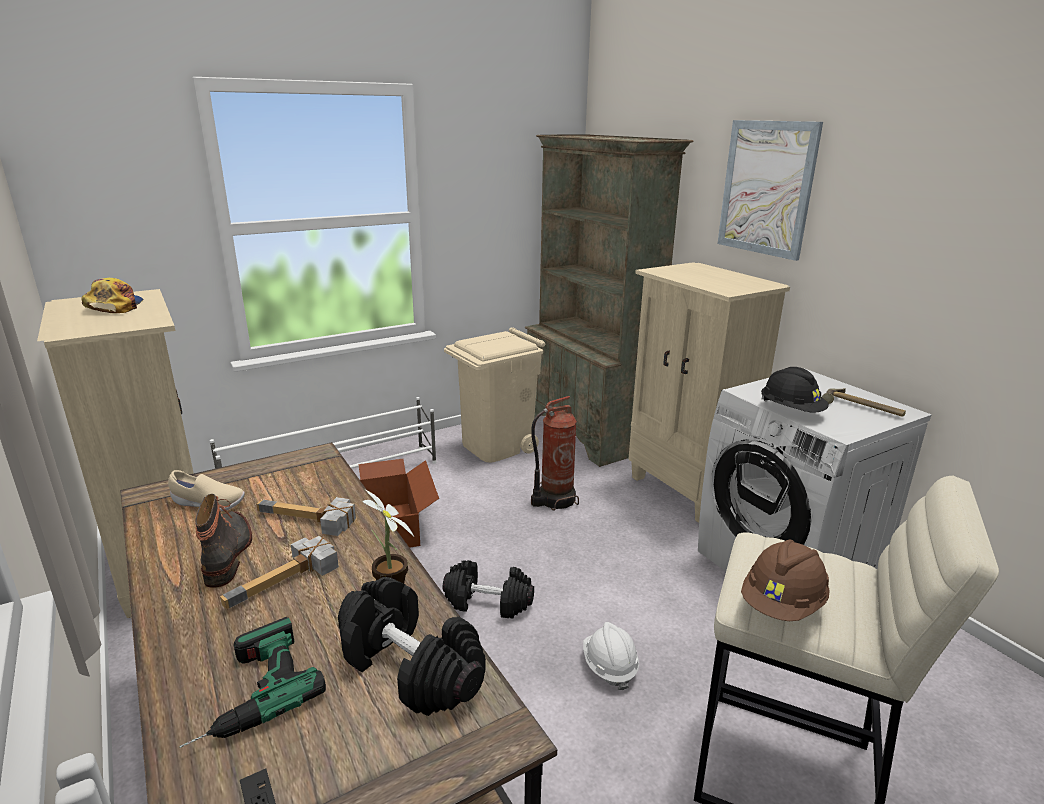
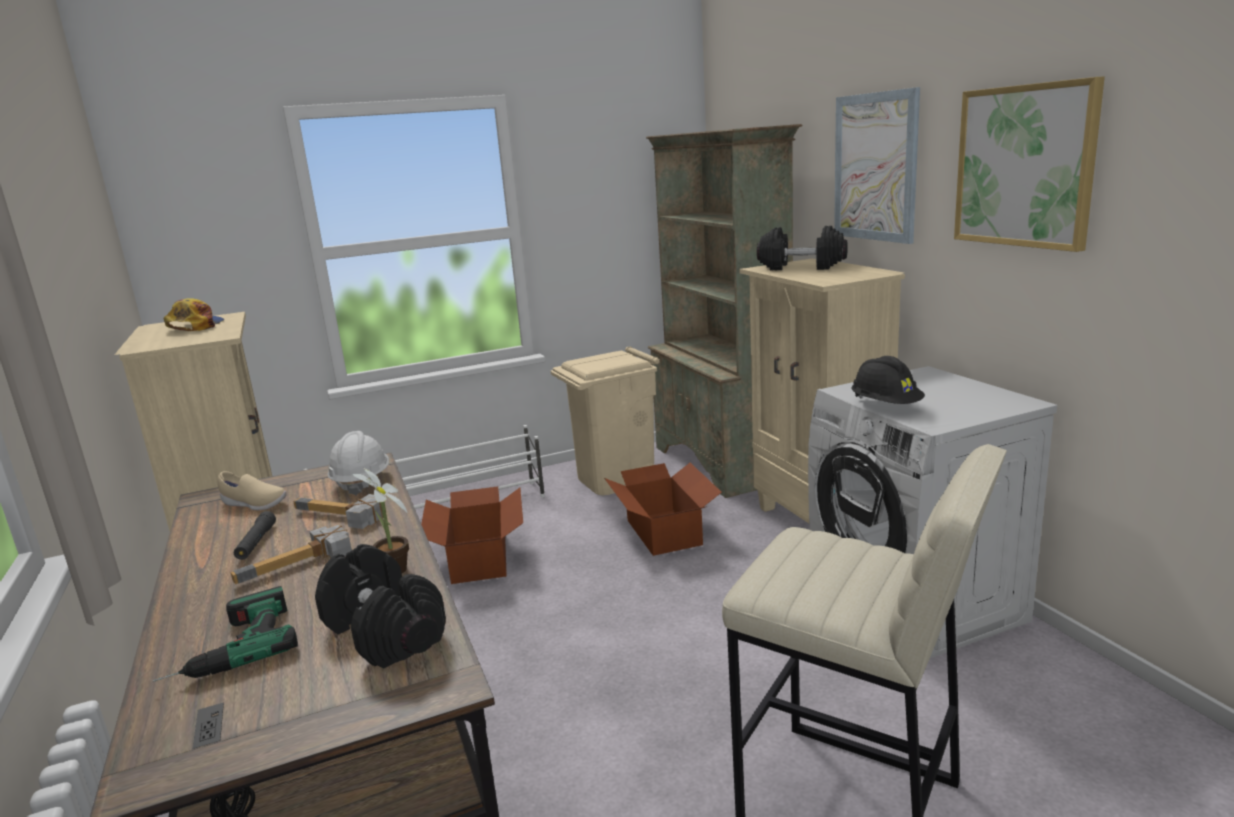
camera: 10 degrees right, 5 degrees down
(228, 553) = (256, 542): boot -> black flashlight
(488, 602) = (564, 631): black dumbbell -> black dumbbell (801, 267)
(554, 500) = (664, 532): fire extinguisher -> cardboard box
(609, 666) = (679, 695): white hard hat -> white hard hat (361, 481)
(782, 604) = (793, 587): brown hard hat -> none
(861, 408) = (973, 401): hammer -> none
(924, 206) = (1025, 166): none -> picture

